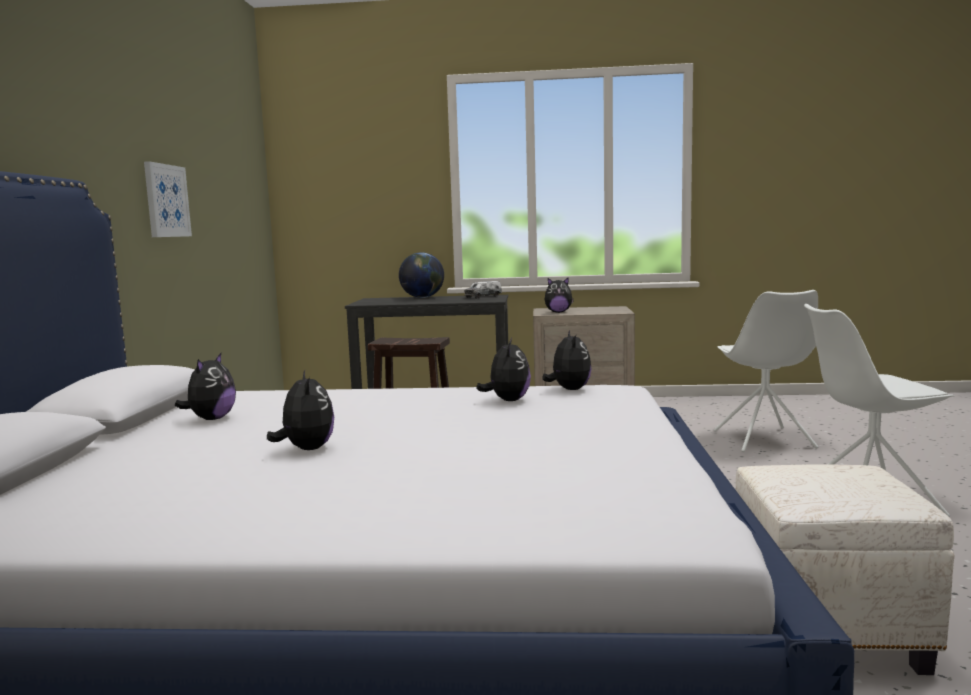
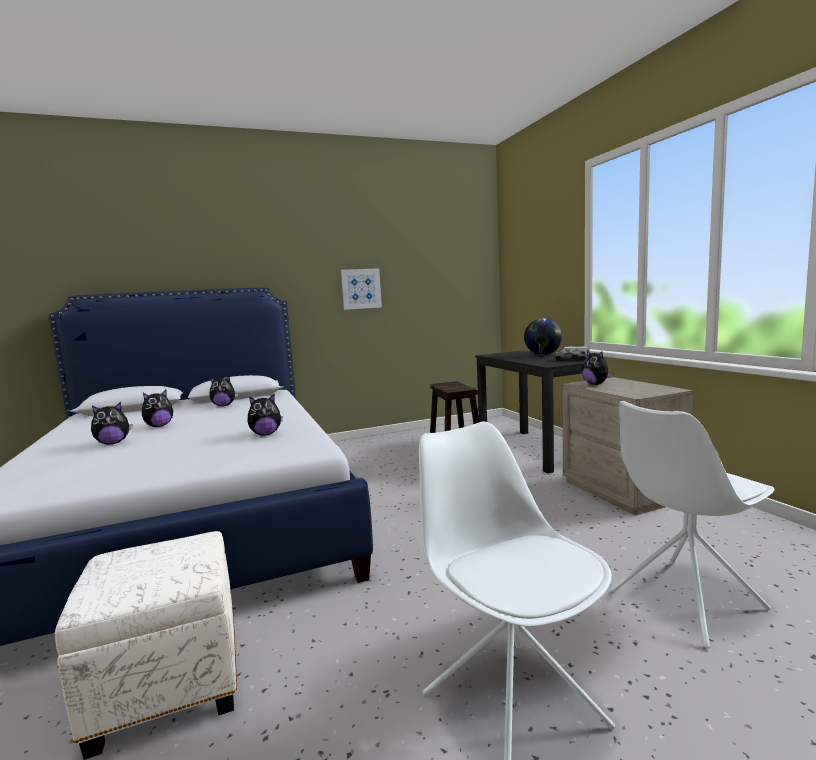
camera: 65 degrees right, 0 degrees up
(569, 389) = (302, 440): plush toy -> plush toy (113, 443)

